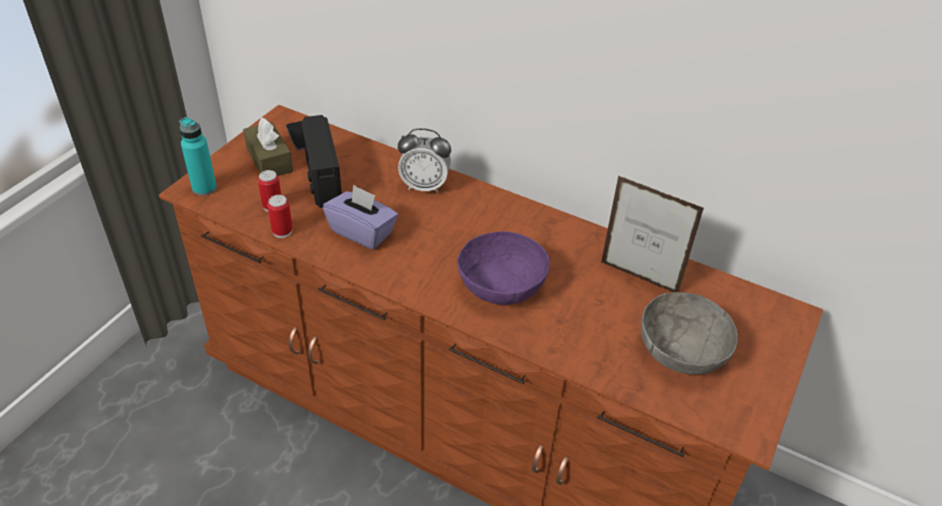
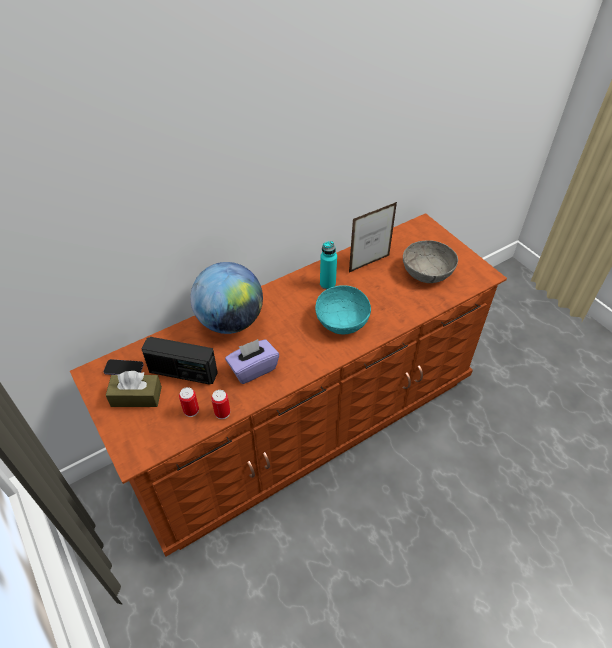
camera: 60 degrees left, 5 degrees up
(204, 188) = (138, 448): turquoise bottle -> turquoise bottle (327, 284)
(424, 186) = (230, 321): alarm clock -> globe
(501, 285) = (342, 321): purple bowl -> turquoise bowl

